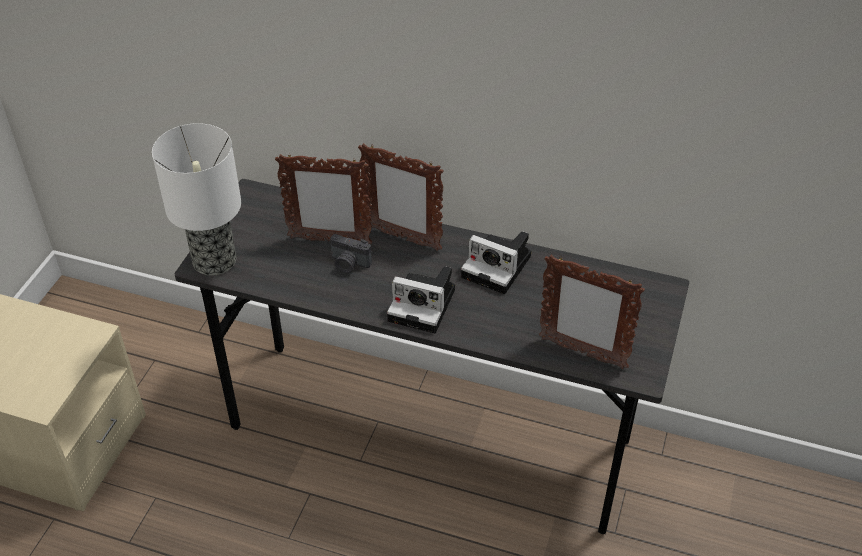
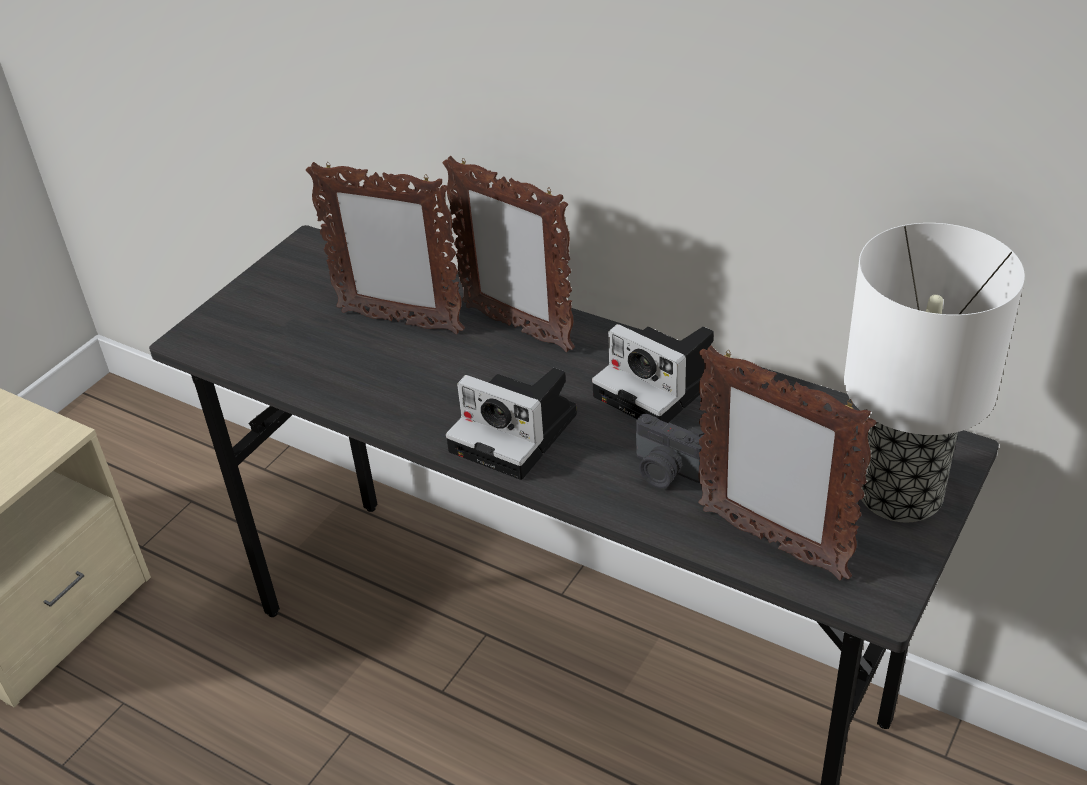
camera: 15 degrees right, 5 degrees down
(215, 260) = (217, 332): table lamp -> table lamp (900, 492)
(349, 264) = (418, 358): camera -> camera (666, 472)

